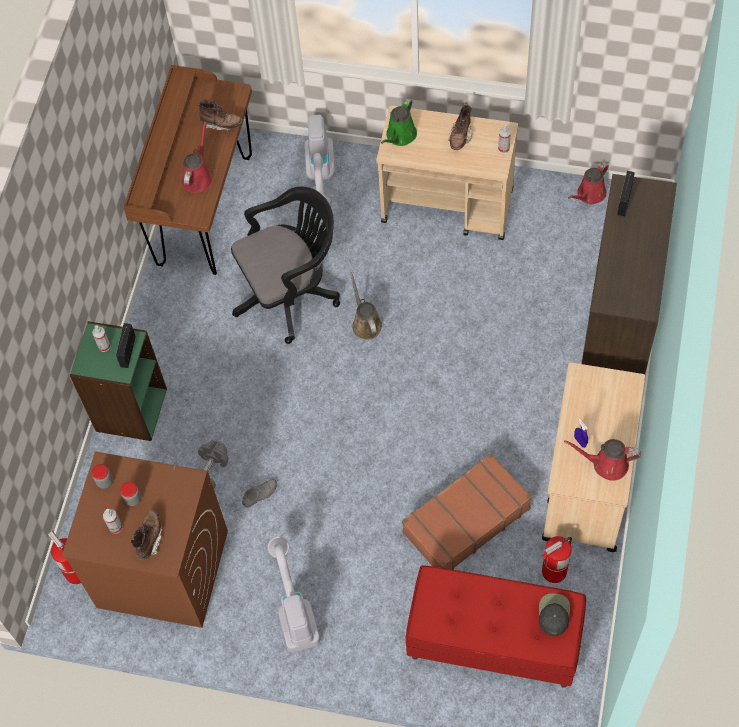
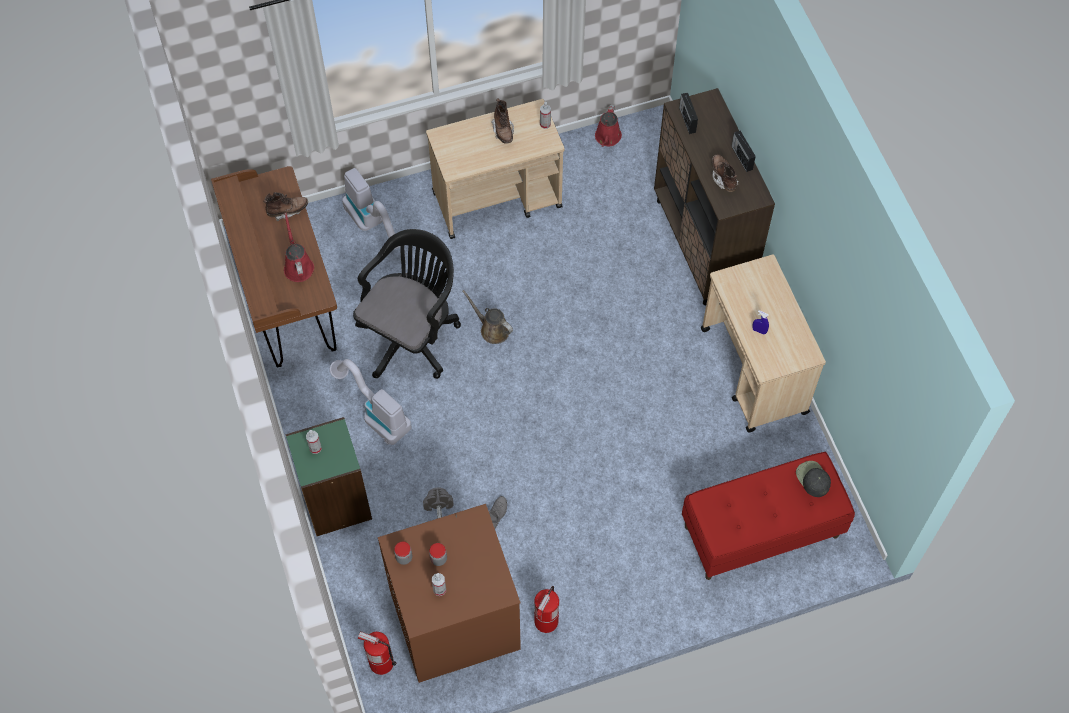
camera: 35 degrees left, 0 degrees up
(128, 350) = (339, 441): radio -> radio (741, 157)
(149, 538) = (475, 584): brown boot -> brown boot (723, 177)
(294, 609) = (586, 592): vacuum cleaner -> vacuum cleaner (375, 414)
(400, 136) = (452, 152): green watering can -> none
(465, 520) = (677, 448): brown suitcase -> none
(554, 571) = (772, 452): fire extinguisher -> fire extinguisher (546, 622)
(606, 464) = (790, 338): red watering can -> none

